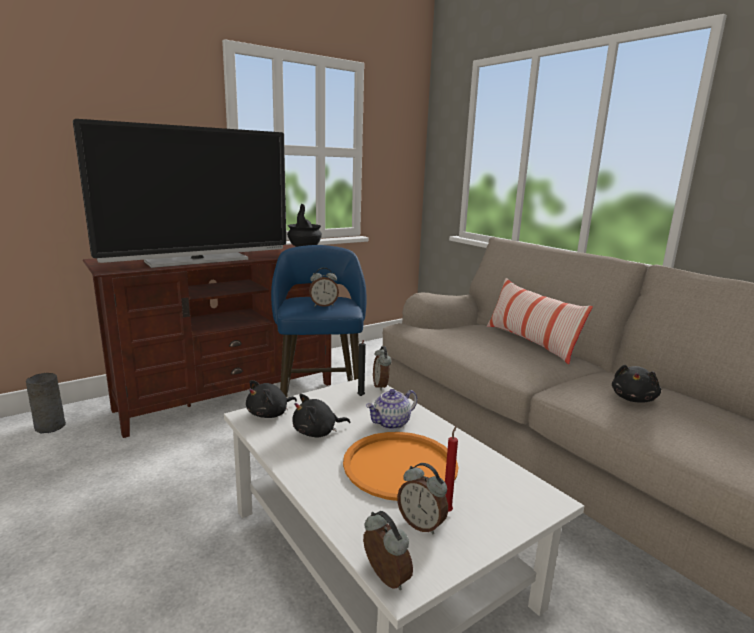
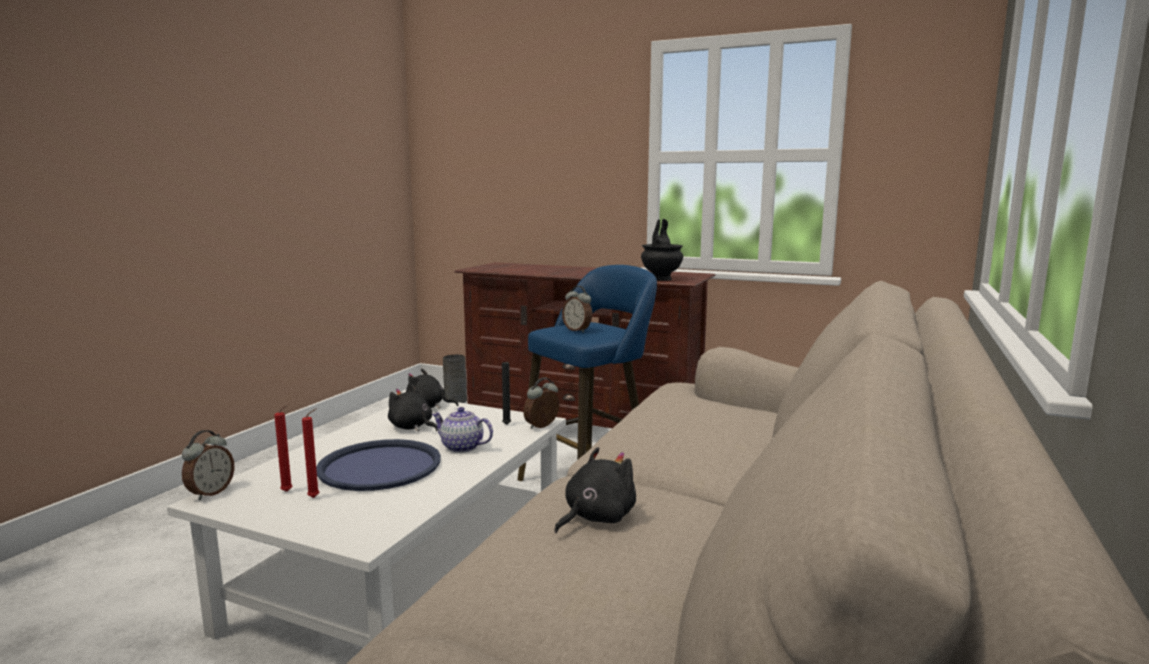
camera: 60 degrees right, 5 degrees down
(197, 260) = (547, 272): television -> none
(400, 466) = (379, 466): orange tray -> blue tray
(421, 524) = (288, 492): alarm clock -> red candle
(530, 342) = (743, 443): pillow -> none
(633, 399) = (596, 517): black plush toy -> black plush toy turned 135 degrees clockwise

